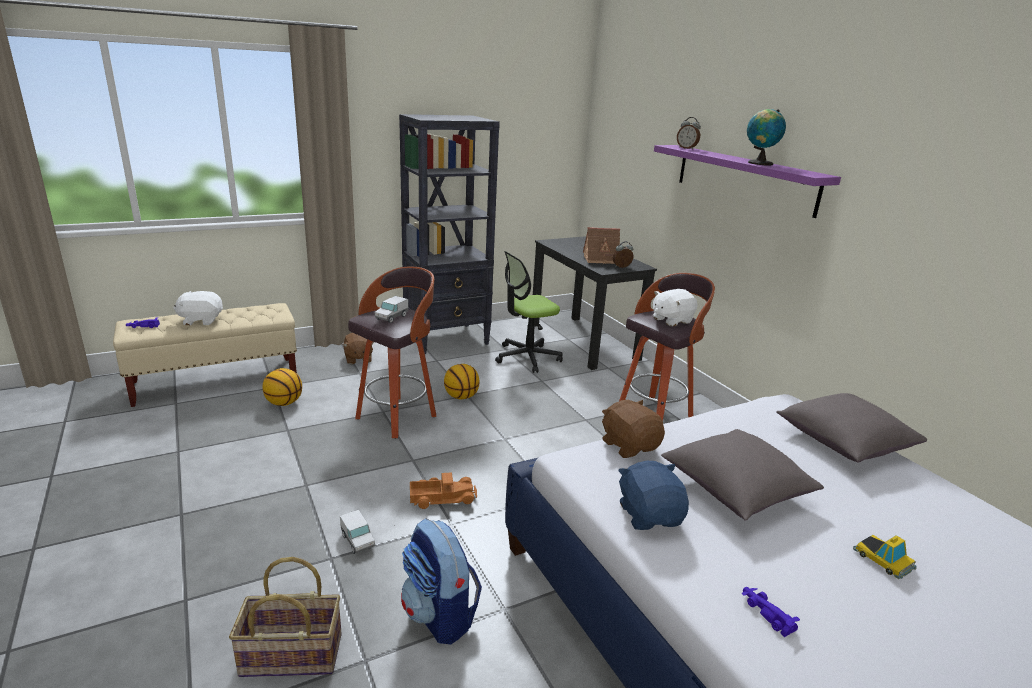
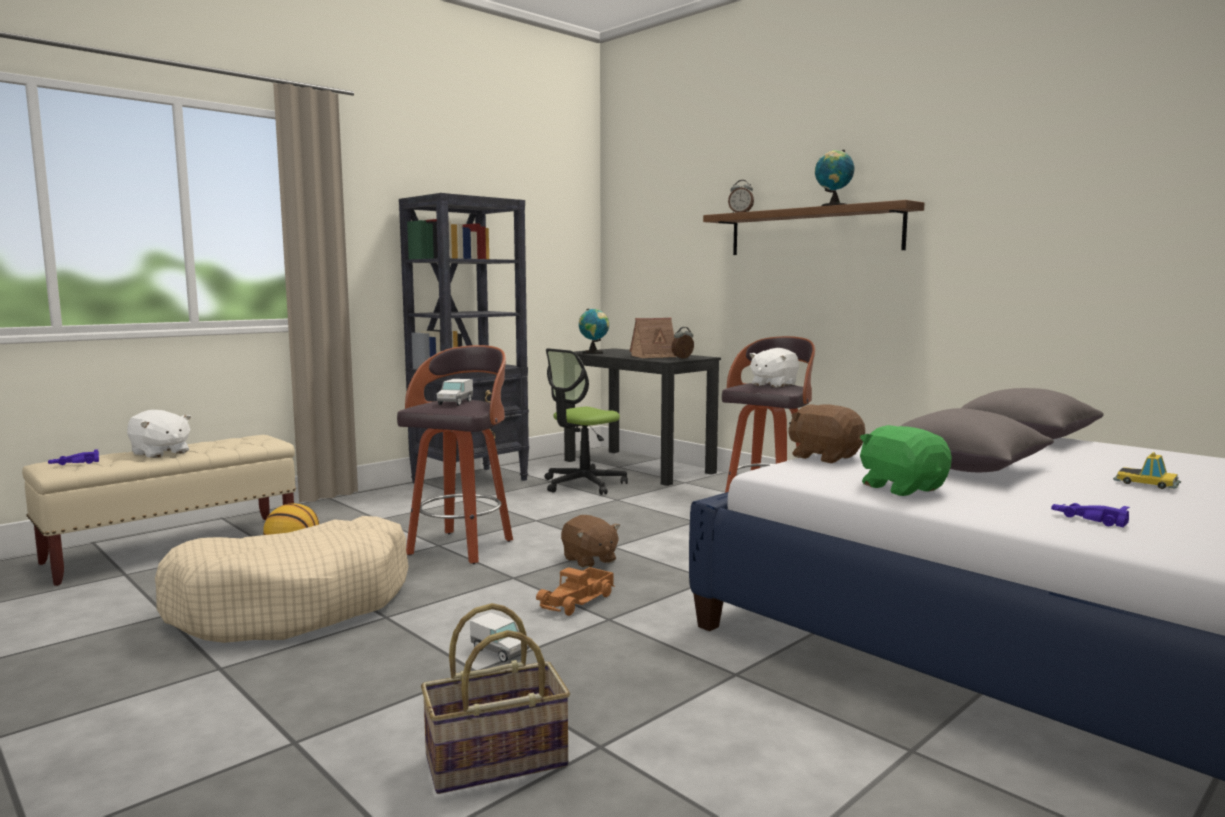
camera: 15 degrees left, 15 degrees down
(201, 320) = (160, 453): white plush toy -> white plush toy turned 120 degrees counterclockwise
(256, 458) = (294, 605): none -> beige dog bed
(358, 359) = (366, 508): brown plush toy -> brown plush toy (589, 560)
(440, 615) = (662, 692): backpack -> none
(442, 497) = (578, 601): toy truck -> toy truck turned 150 degrees clockwise
(461, 397) = (530, 522): basketball -> none
(559, 245) = (594, 352): none -> globe
(649, 515) = (902, 488): blue plush toy -> green plush toy
(744, 178) = (813, 231): purple shelf -> brown shelf

